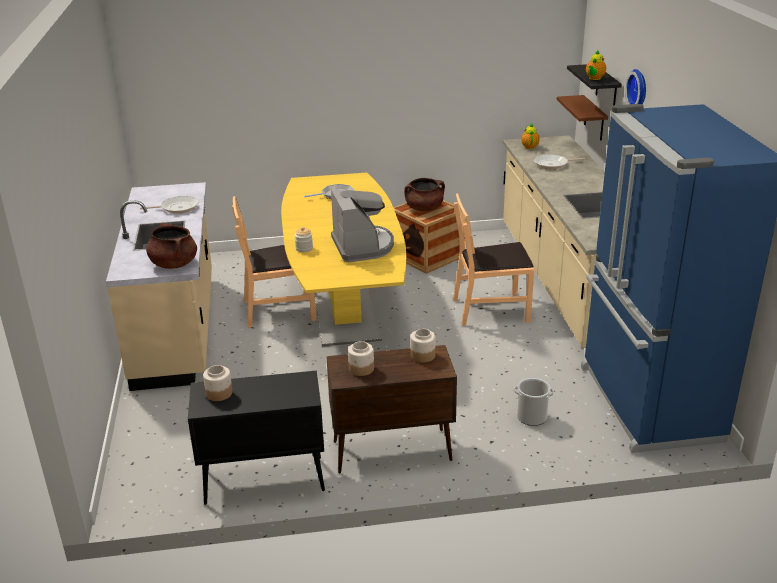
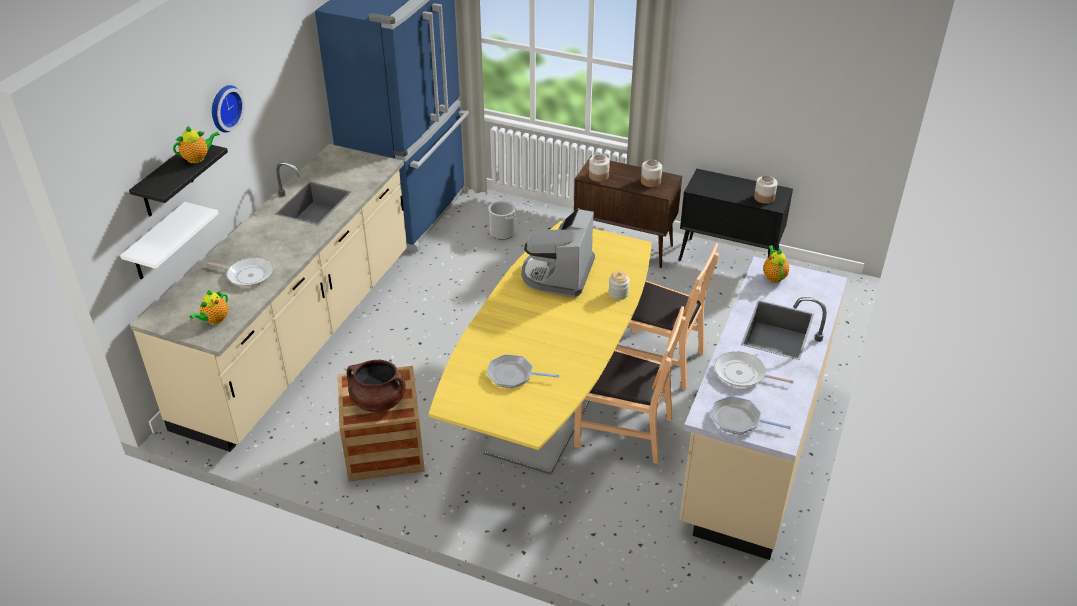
camera: 150 degrees left, 10 degrees up
(172, 190) = (739, 420): none -> frying pan
(173, 264) = (773, 276): brown cooking pot -> teapot
(491, 309) = (413, 337): brown chair -> brown chair (657, 360)
(594, 118) = (158, 243): brown shelf -> white shelf

